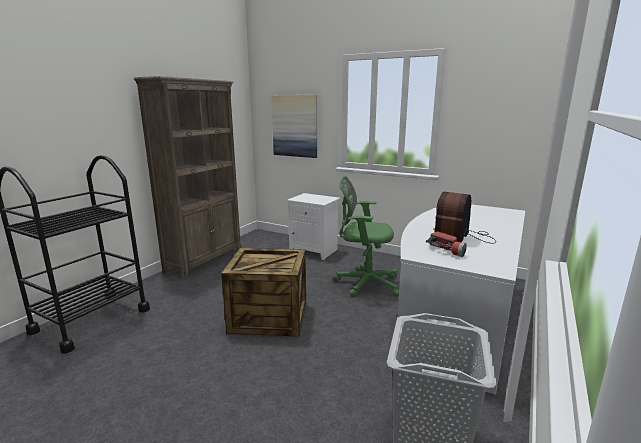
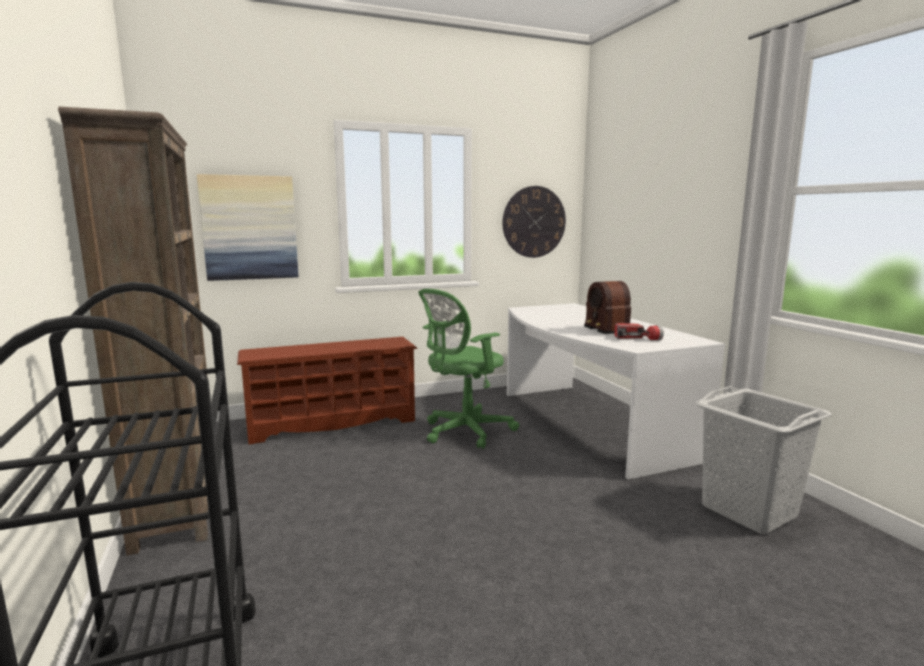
camera: 50 degrees left, 5 degrees down
(269, 316) = (449, 510): crate -> none
(315, 251) = (333, 423): white nightstand -> brown shoe rack
(502, 129) = (534, 222): none -> wall clock

